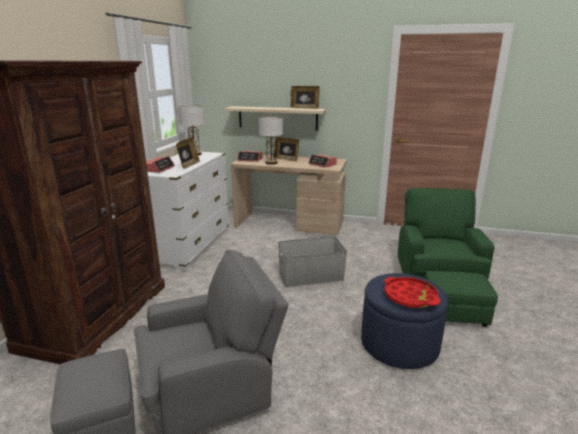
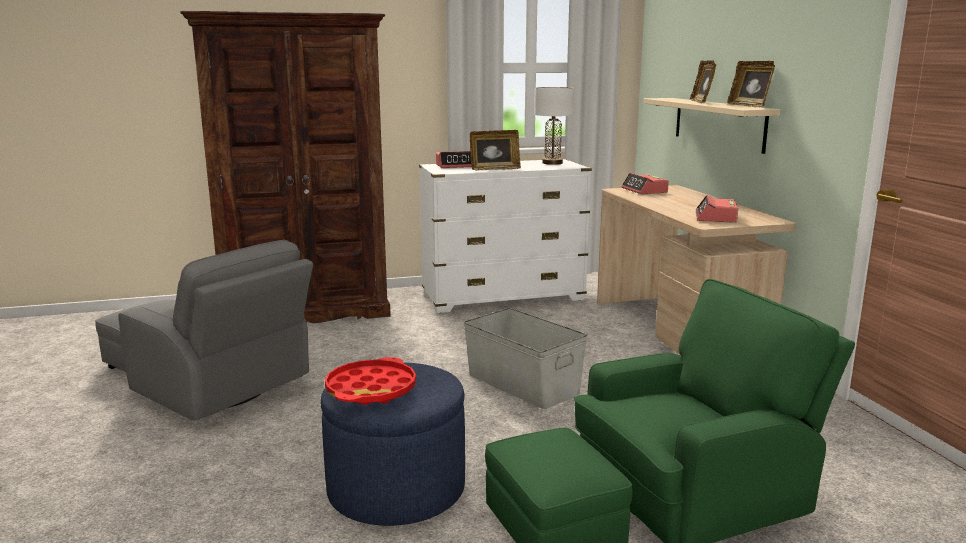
camera: 60 degrees right, 5 degrees down
(271, 163) = (651, 199): table lamp -> none
(286, 159) = (694, 201): picture frame -> picture frame (701, 102)

